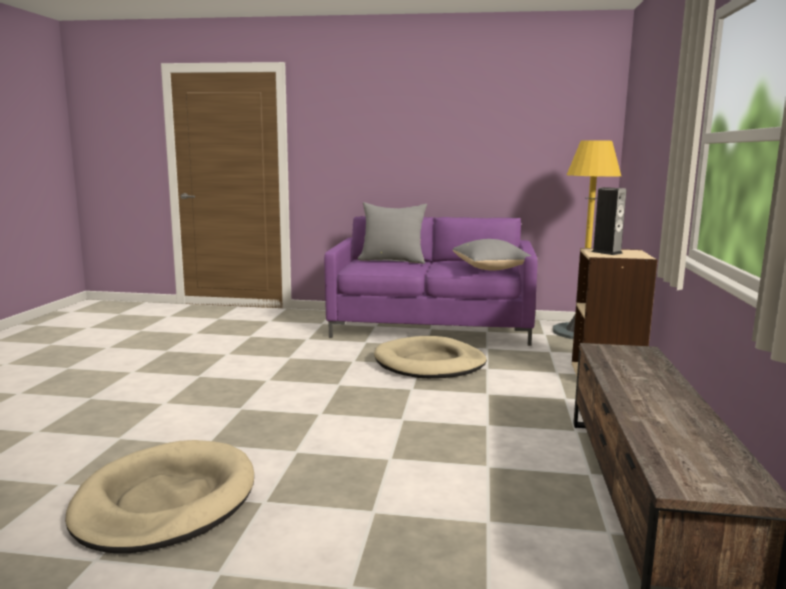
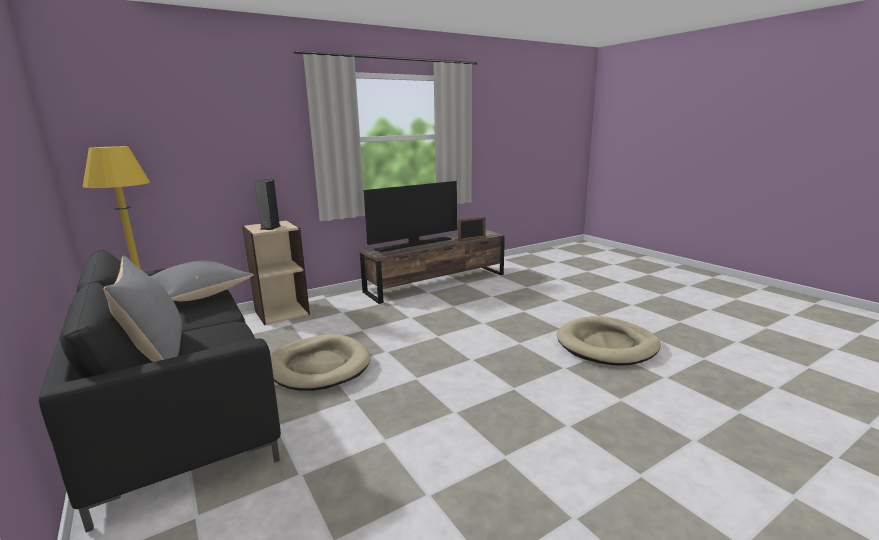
camera: 130 degrees left, 5 degrees up
(431, 329) = (180, 412): purple sofa -> black sofa
(638, 436) = (472, 239): none -> picture frame
(649, 380) = (414, 244): none -> television

